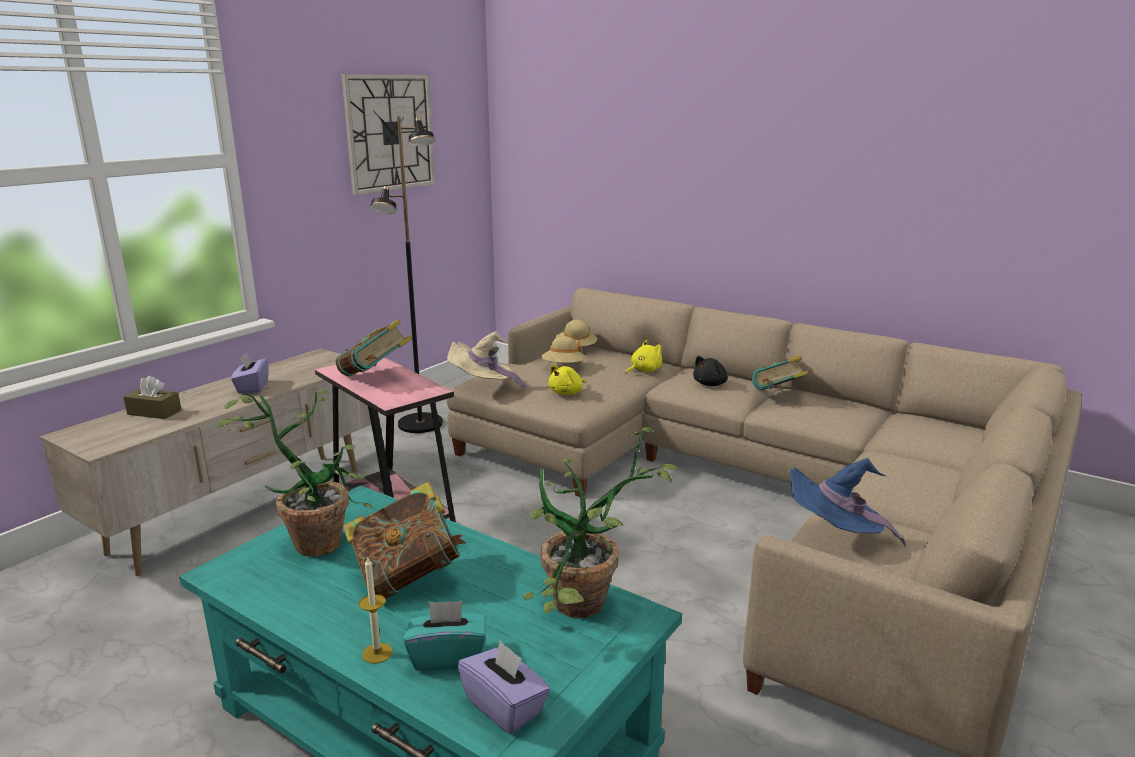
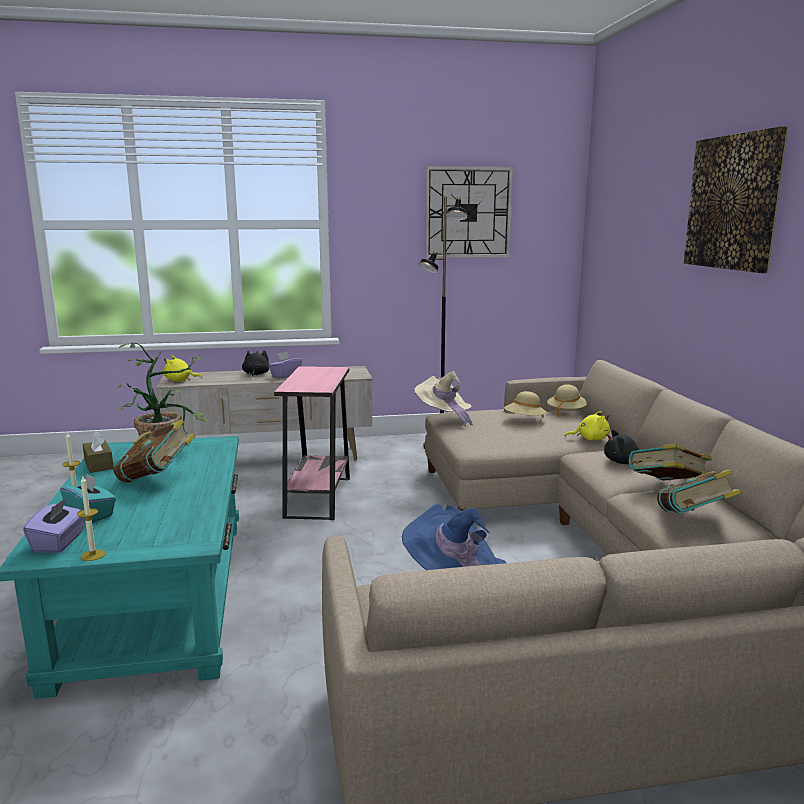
camera: 45 degrees right, 5 degrees down
(154, 412) = (221, 375): brown tissue box -> brown tissue box (98, 464)
(204, 397) = (255, 374): none -> black plush toy
(375, 377) = (314, 376): book -> book (693, 521)
(567, 393) = (491, 435): yellow plush toy -> yellow plush toy (180, 380)
(579, 692) = (93, 555): none -> candle
(586, 611) = (182, 528): potted plant -> none
(737, 126) = (733, 202): none -> picture

